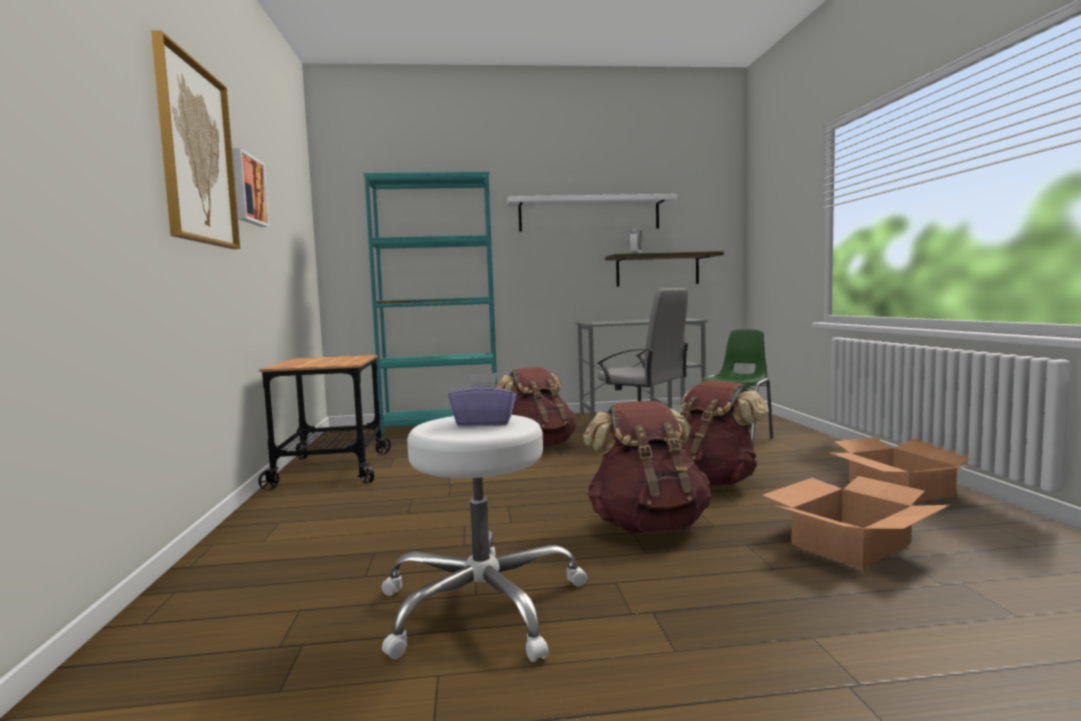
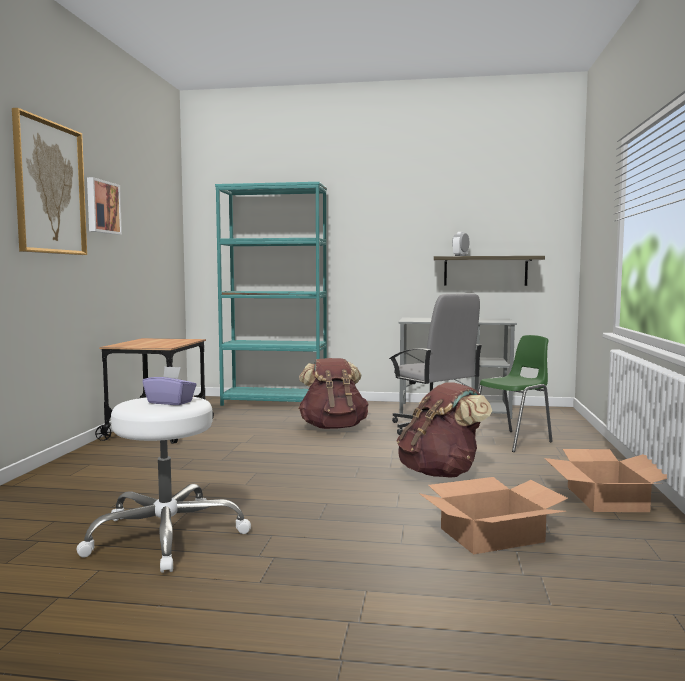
camera: 15 degrees right, 0 degrees up
(589, 214) = (420, 217): white shelf -> none
(647, 525) = (344, 500): brown backpack -> none

